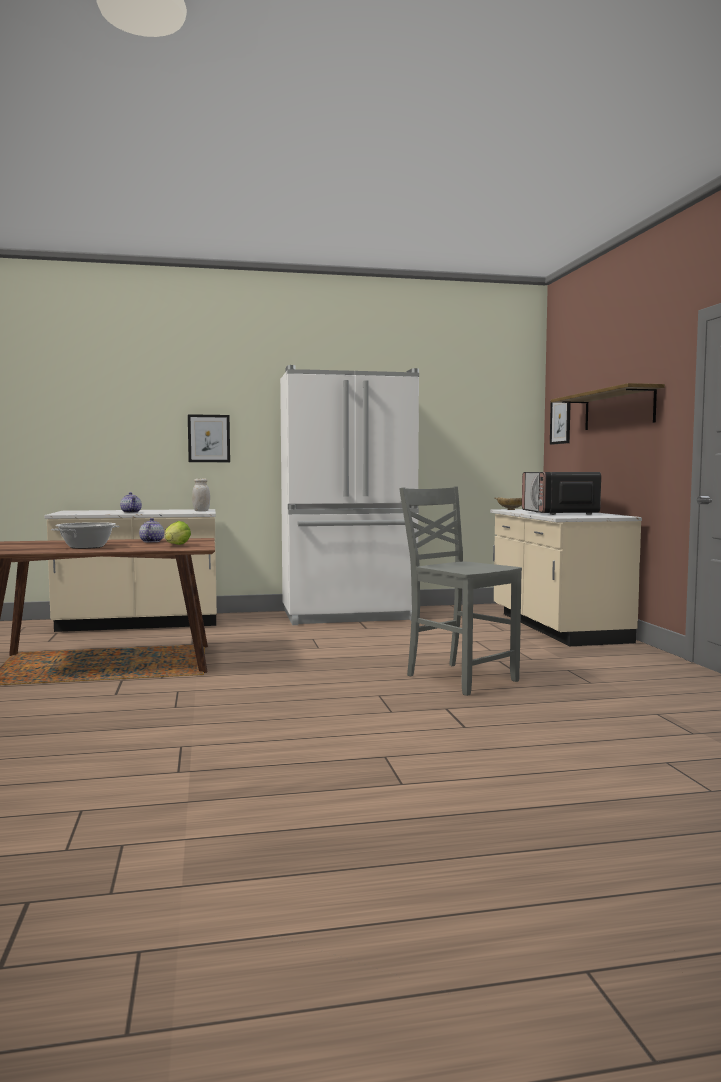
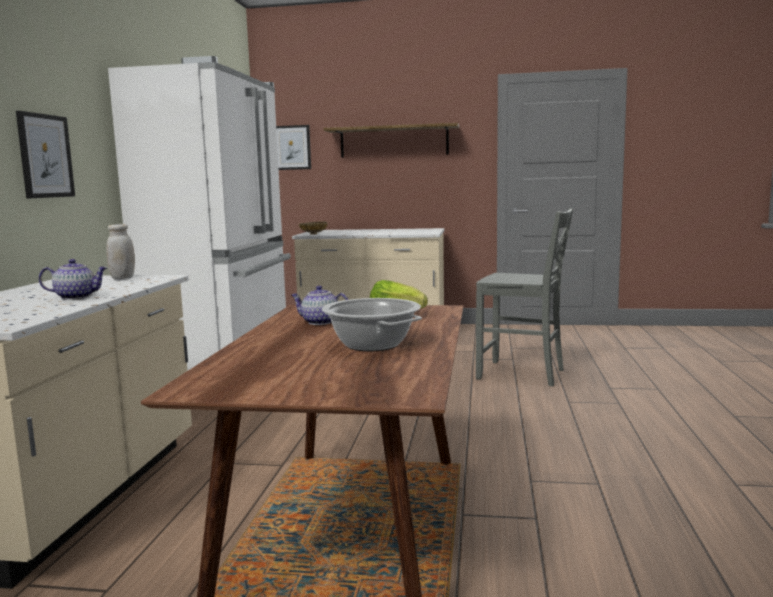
camera: 70 degrees left, 5 degrees up
(459, 678) = (522, 374): grey chair -> grey chair turned 135 degrees counterclockwise
(559, 513) = (383, 232): microwave -> none

